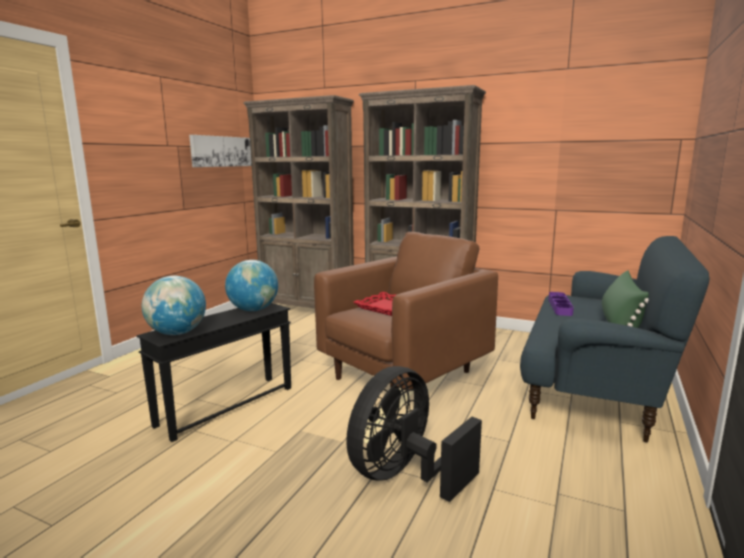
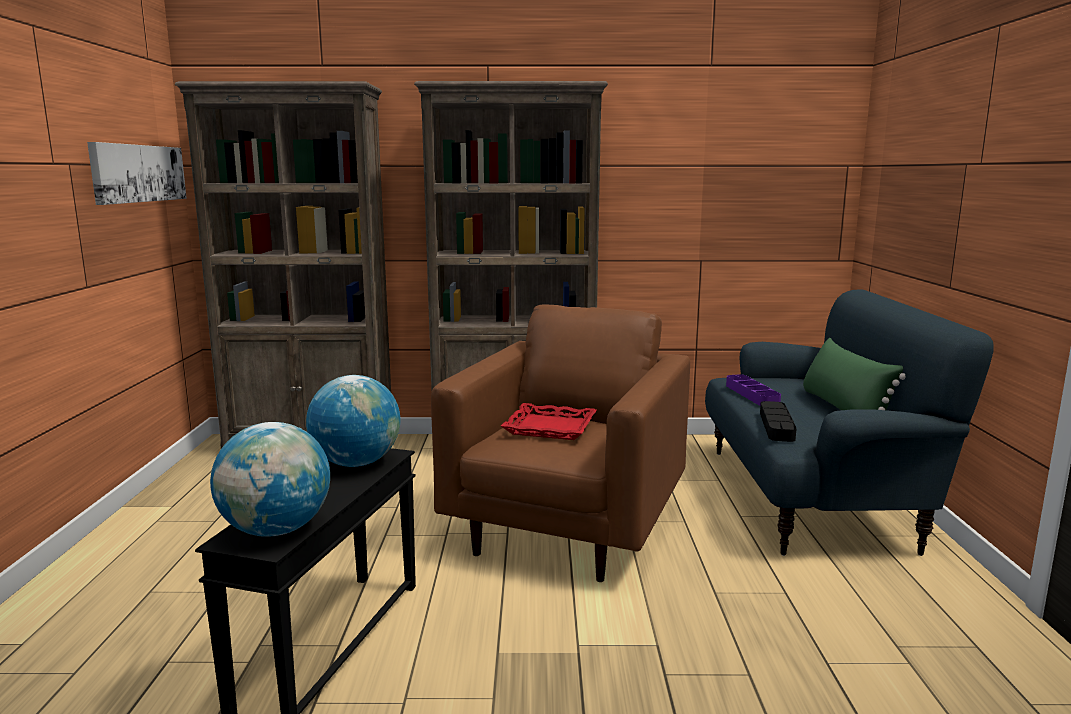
camera: 25 degrees left, 0 degrees up
(404, 475) = (709, 678): black fan -> none
(549, 327) = (776, 426): none -> black tray

